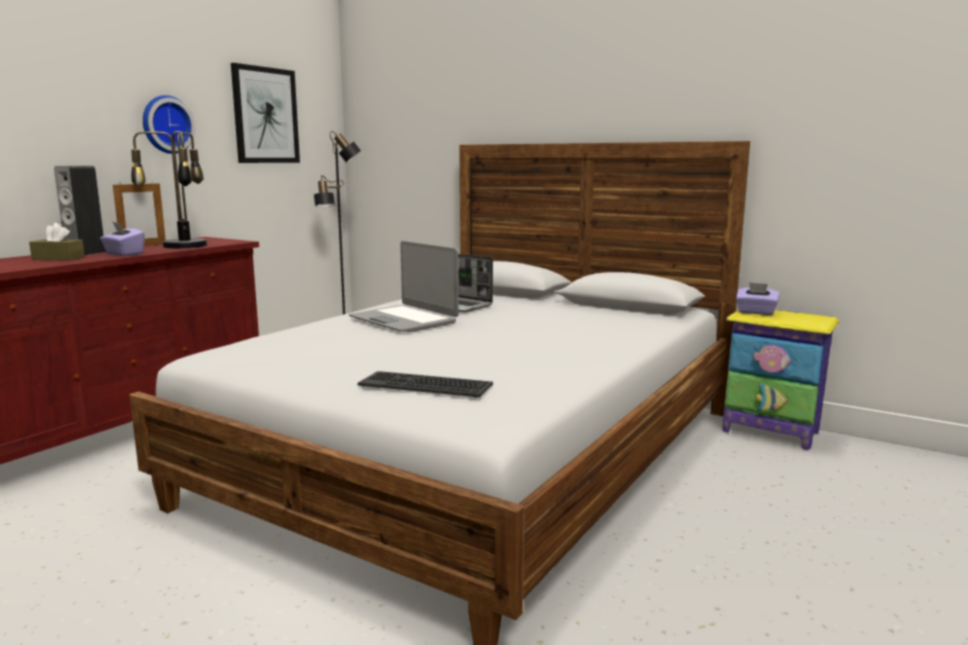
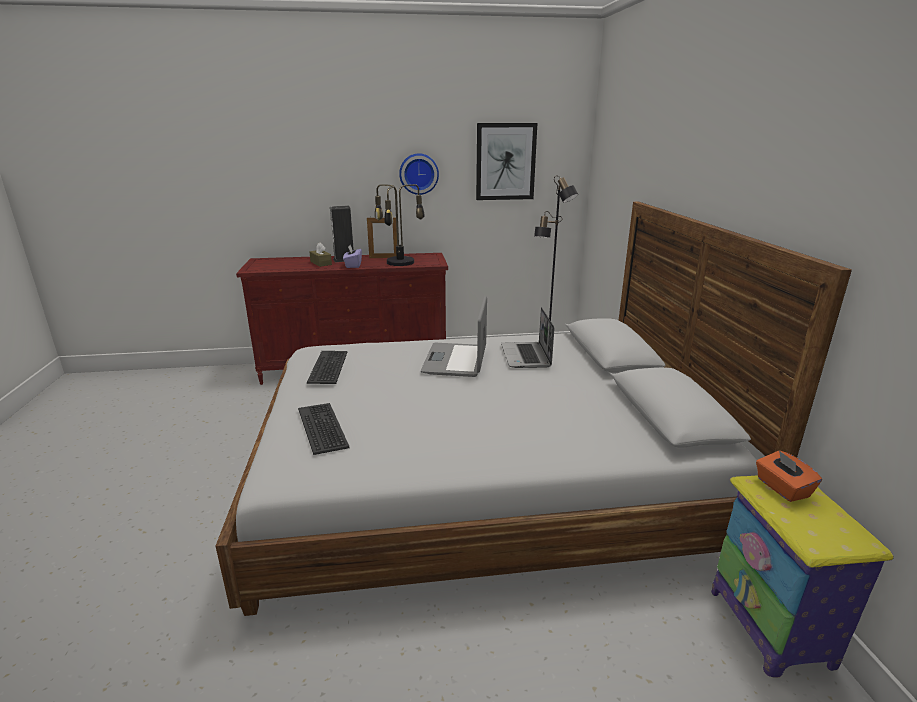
camera: 50 degrees right, 10 degrees up
(286, 355) = (329, 367): none -> keyboard
(756, 312) = (782, 488): purple tissue box -> orange tissue box

